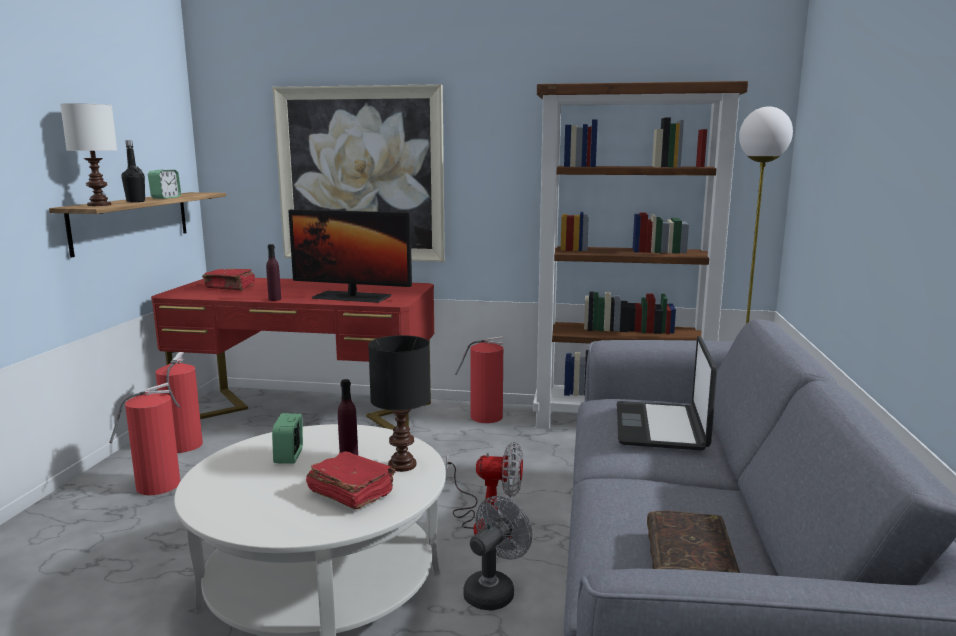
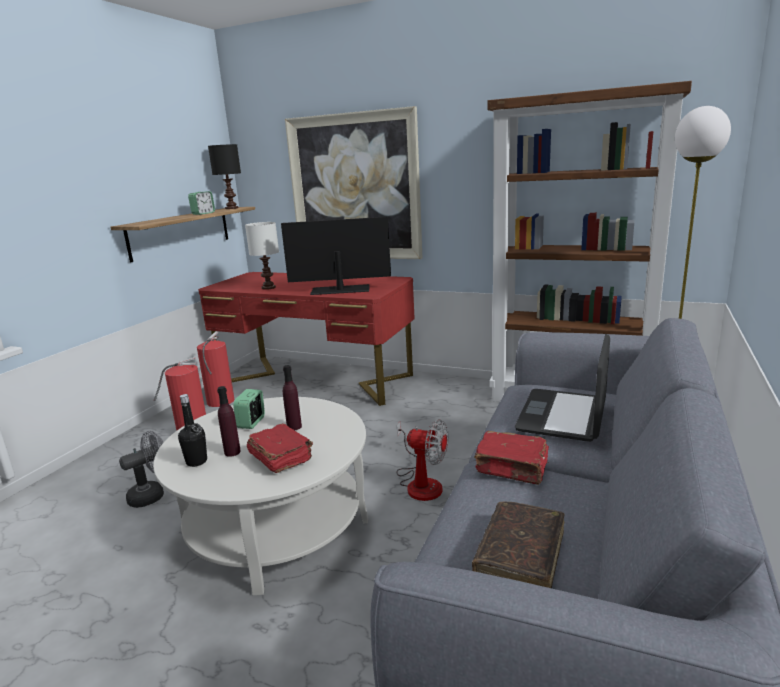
camera: 15 degrees right, 5 degrees up
(99, 205) = (146, 222): white table lamp -> white table lamp (268, 287)
(136, 201) = (176, 218): black bottle -> black bottle (196, 461)
(230, 287) = (257, 281): red book -> red book (512, 468)
(274, 299) = (281, 292): purple bottle -> purple bottle (232, 452)
(352, 297) = (340, 290): monitor -> monitor turned 150 degrees clockwise
(403, 465) = (331, 436): black table lamp -> black table lamp (231, 208)
(484, 416) = (452, 389): fire extinguisher -> none
(493, 590) = (405, 542): grey fan -> grey fan (152, 495)

